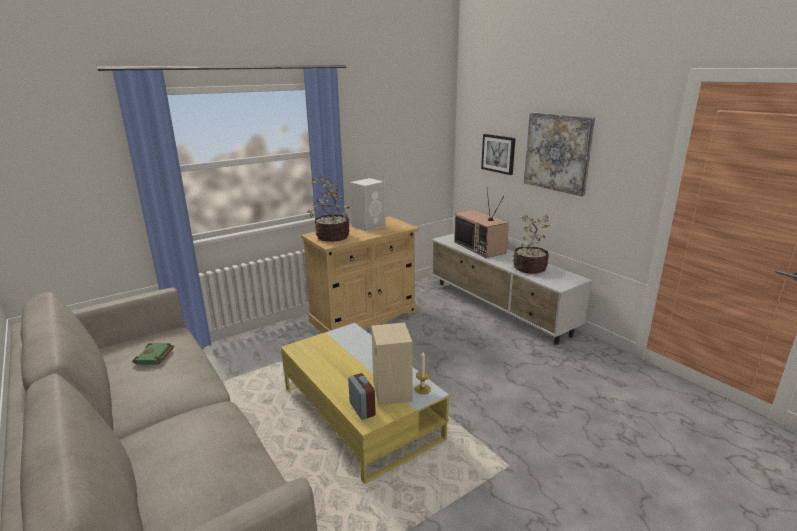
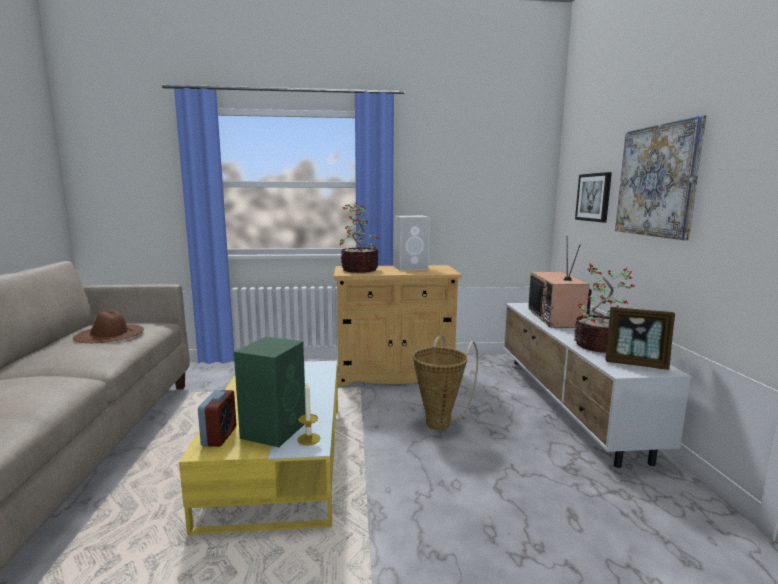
camera: 30 degrees right, 10 degrees down
(155, 357) = (109, 333): green book -> brown hat
(392, 391) = (275, 429): beige speaker -> green speaker
(437, 346) = (441, 421): none -> basket
(560, 278) = (635, 364): none -> picture frame

